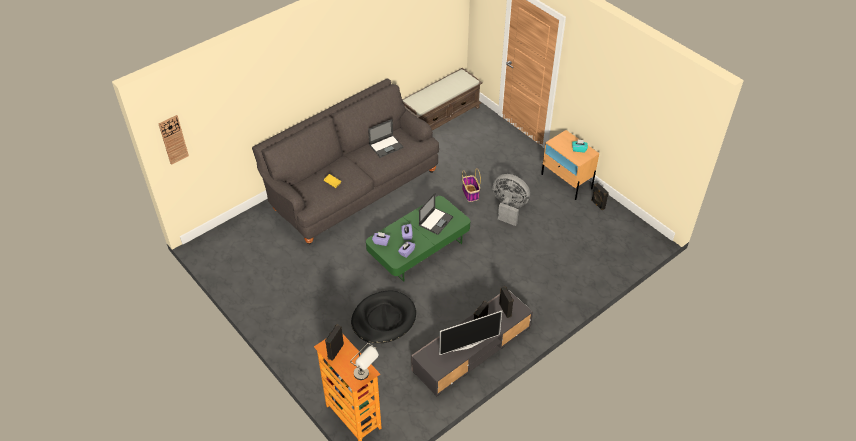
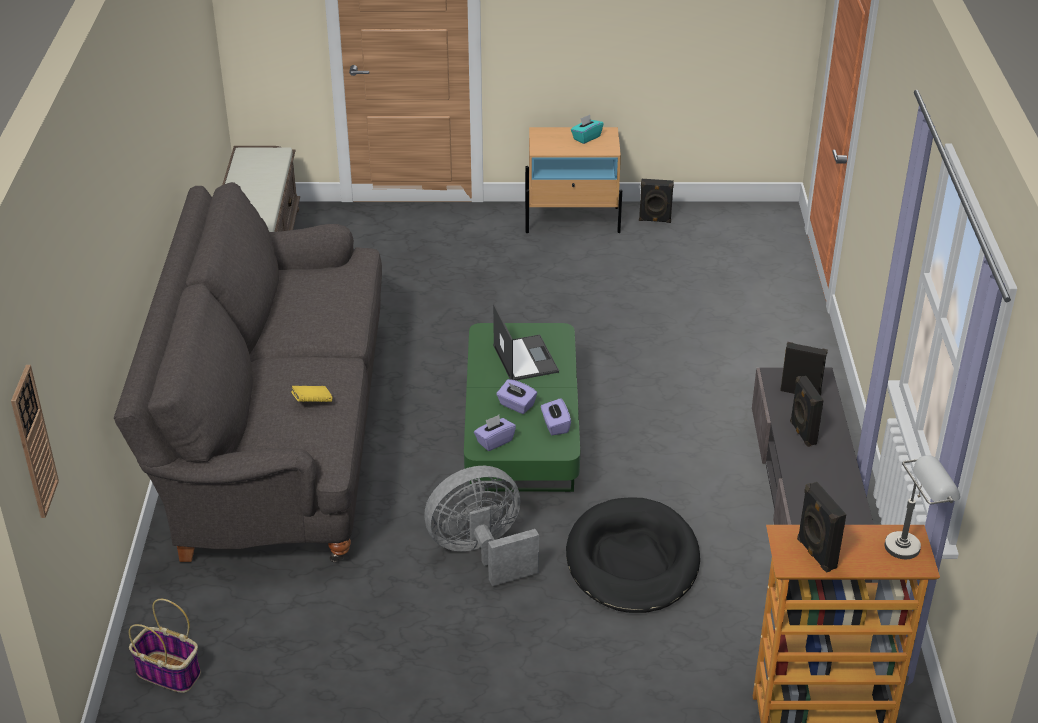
camera: 50 degrees left, 10 degrees down
(386, 146) = (310, 297): laptop -> none
(468, 345) = (835, 468): television -> none
(470, 193) = (472, 317): basket -> basket (170, 673)
(509, 208) = (555, 298): grey fan -> grey fan (481, 552)

